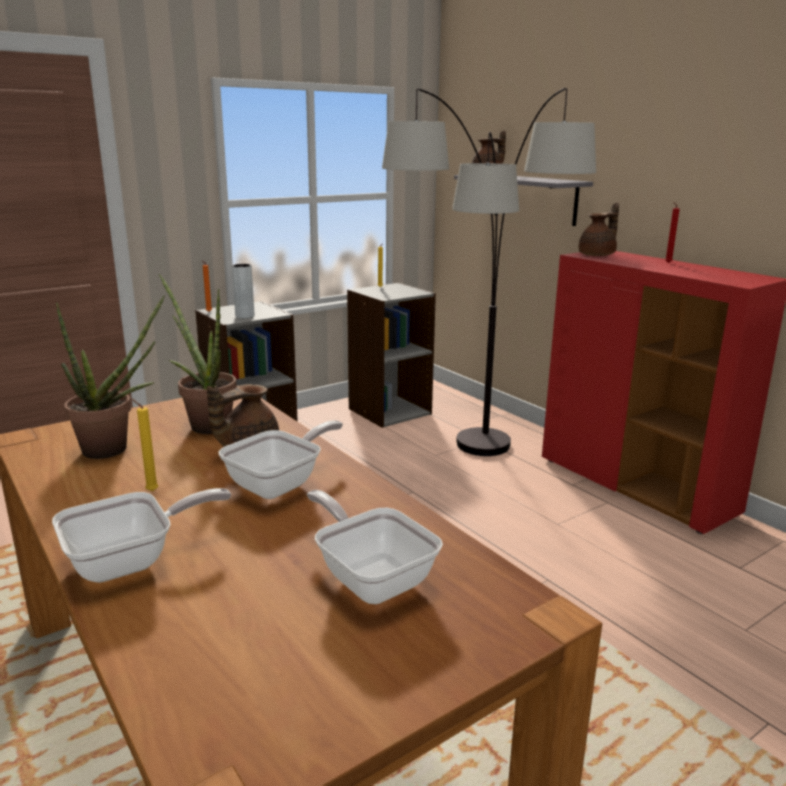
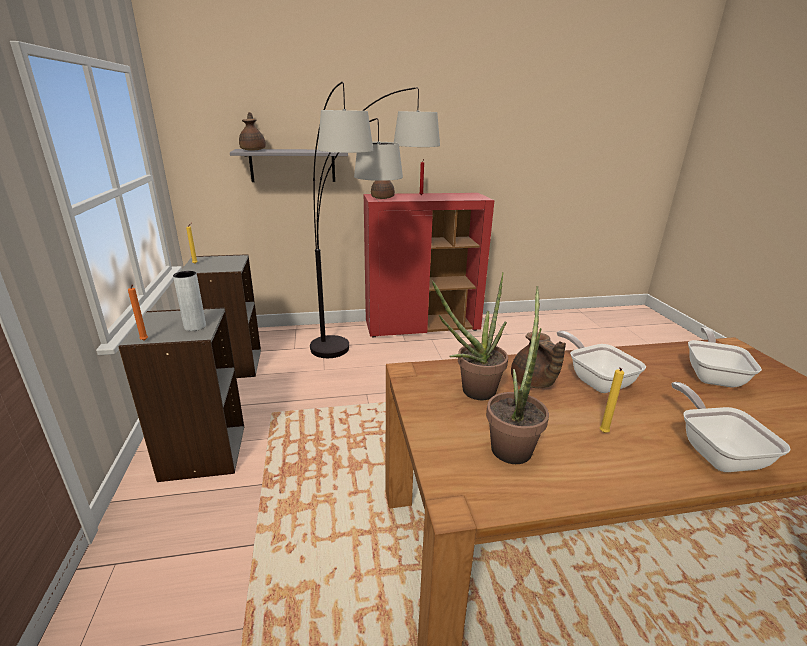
camera: 65 degrees left, 5 degrees up
(370, 577) = (712, 375): frying pan -> frying pan turned 120 degrees clockwise

